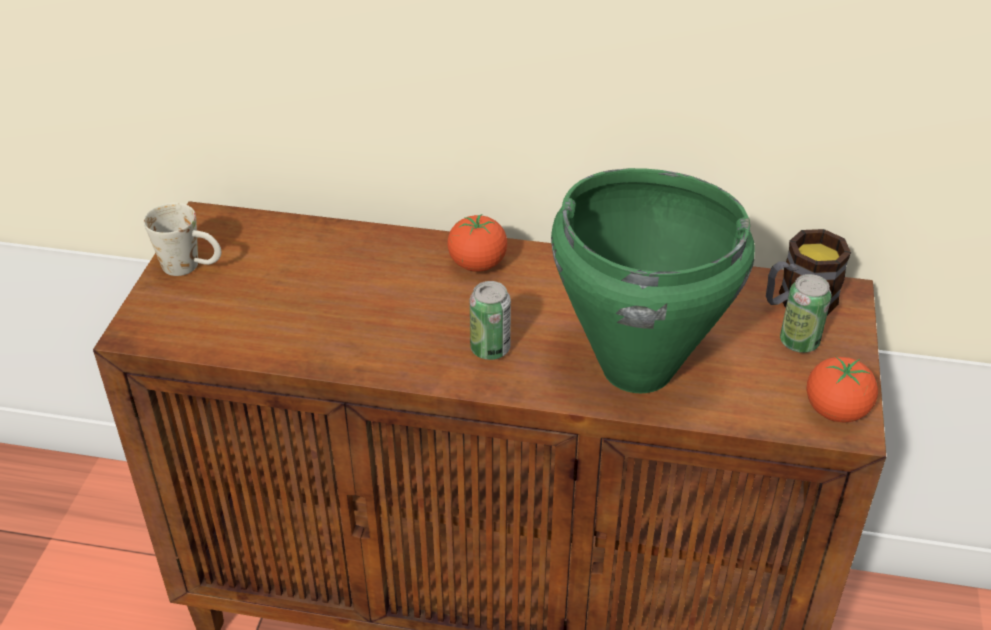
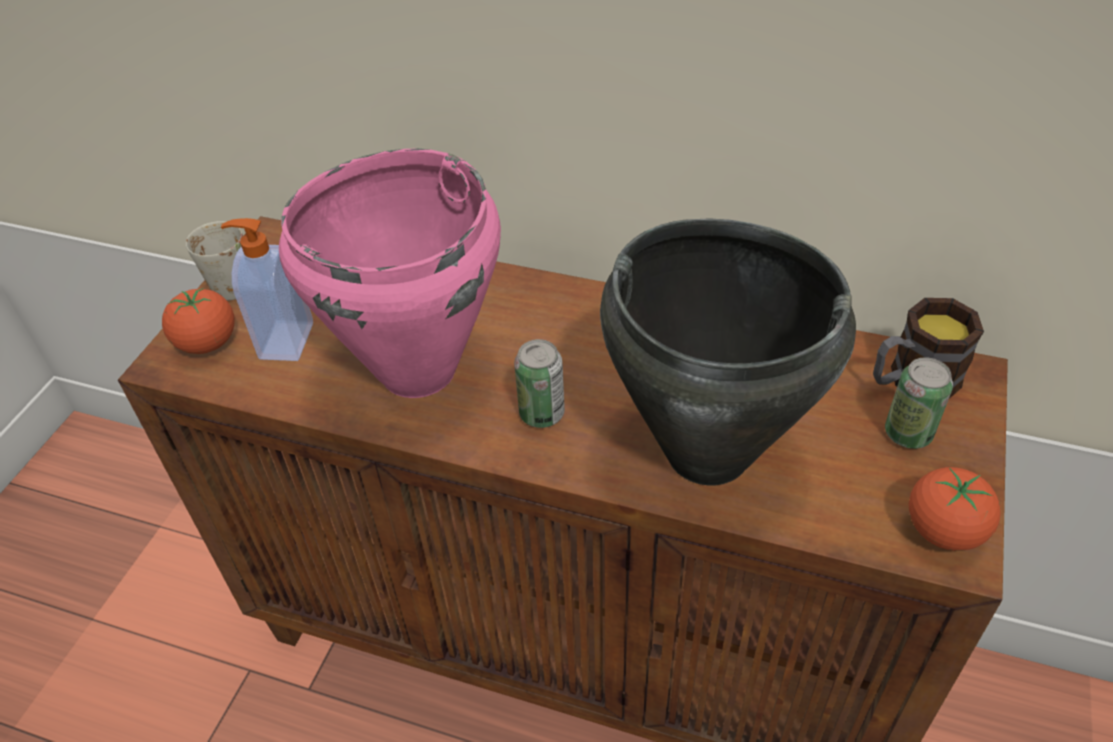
camera: 10 degrees right, 5 degrees up
(243, 306) = (284, 341): none -> soap dispenser
(370, 322) = (416, 370): none -> pink cooking pot
(477, 264) = (547, 308): tomato -> tomato (208, 343)
(636, 367) = (706, 451): green cooking pot -> black cooking pot

